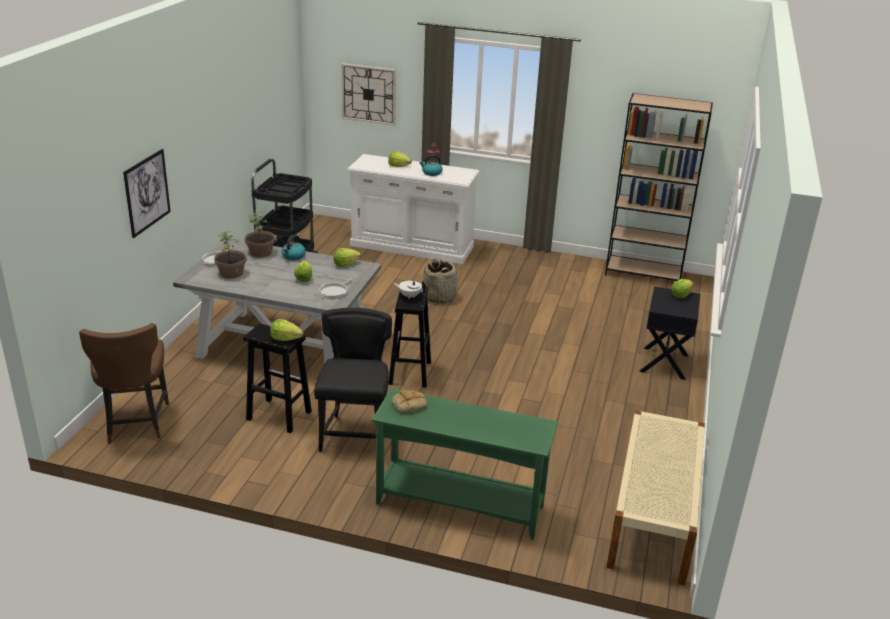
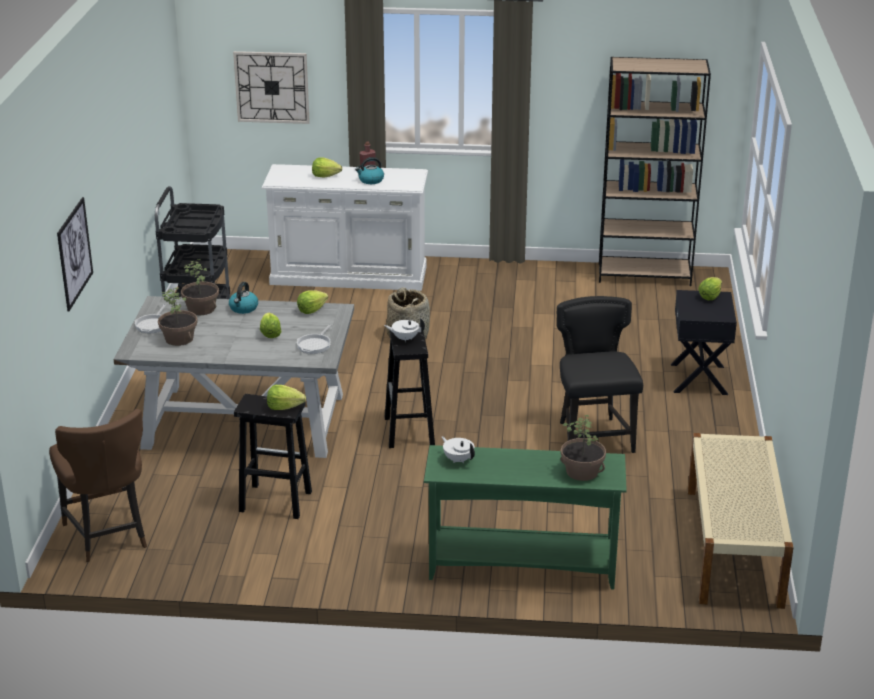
camera: 10 degrees left, 0 degrees up
(355, 434) = (374, 509): black chair -> black chair (593, 437)
(409, 404) = (458, 459): bread -> white teapot
(514, 432) = (582, 471): none -> potted plant

